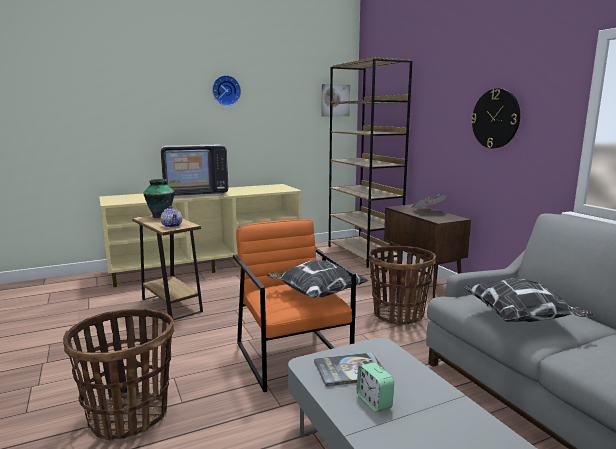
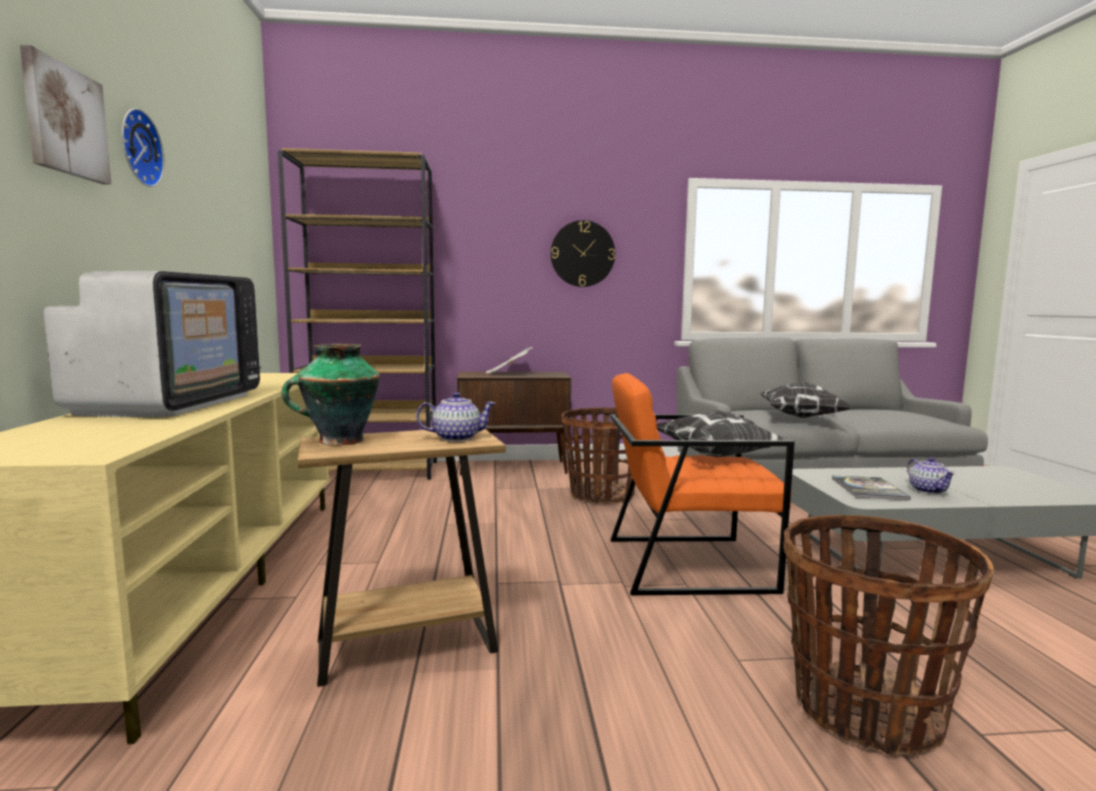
camera: 70 degrees left, 5 degrees down
(335, 100) = (256, 213): picture -> picture (65, 121)
(374, 402) = (928, 490): alarm clock -> teapot

